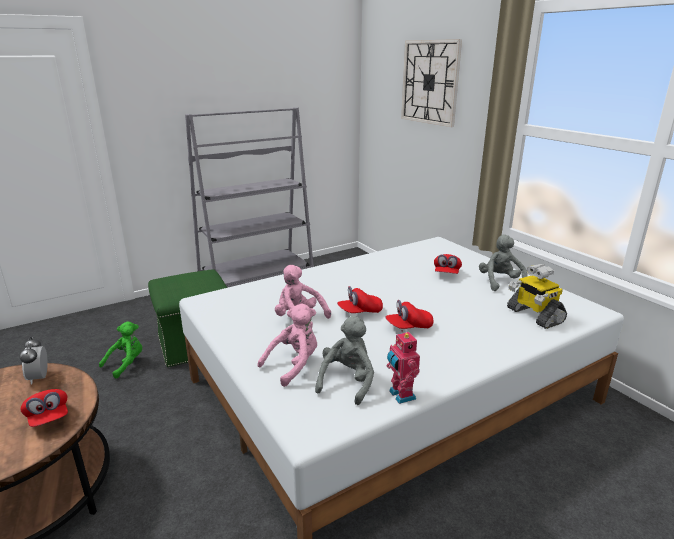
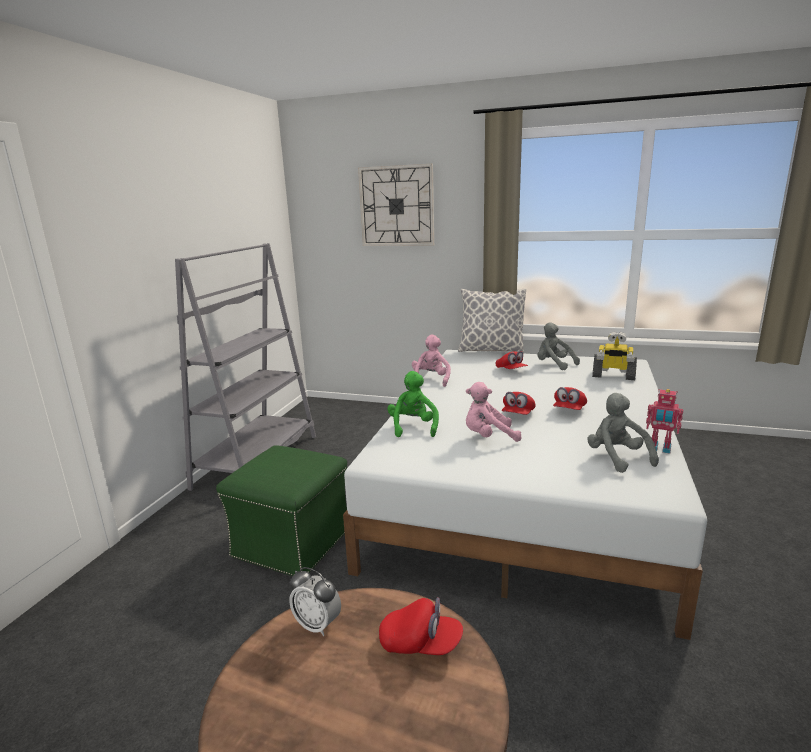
camera: 40 degrees left, 5 degrees down
(126, 364) = (243, 604): green plush toy -> green plush toy (413, 427)
(294, 365) = (563, 466): pink plush toy -> pink plush toy (431, 380)
(474, 249) = (491, 350): none -> pillow

